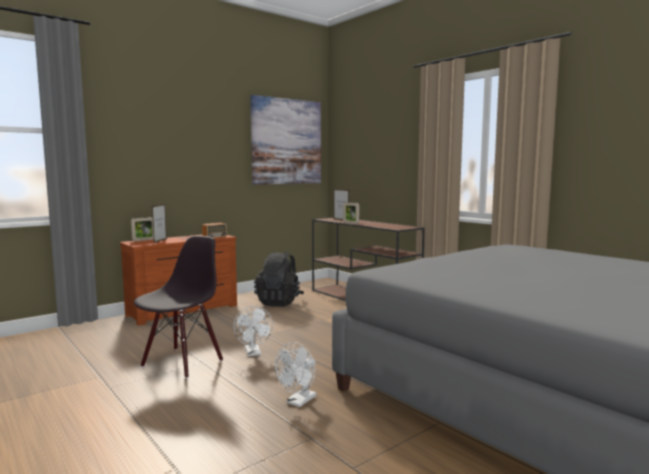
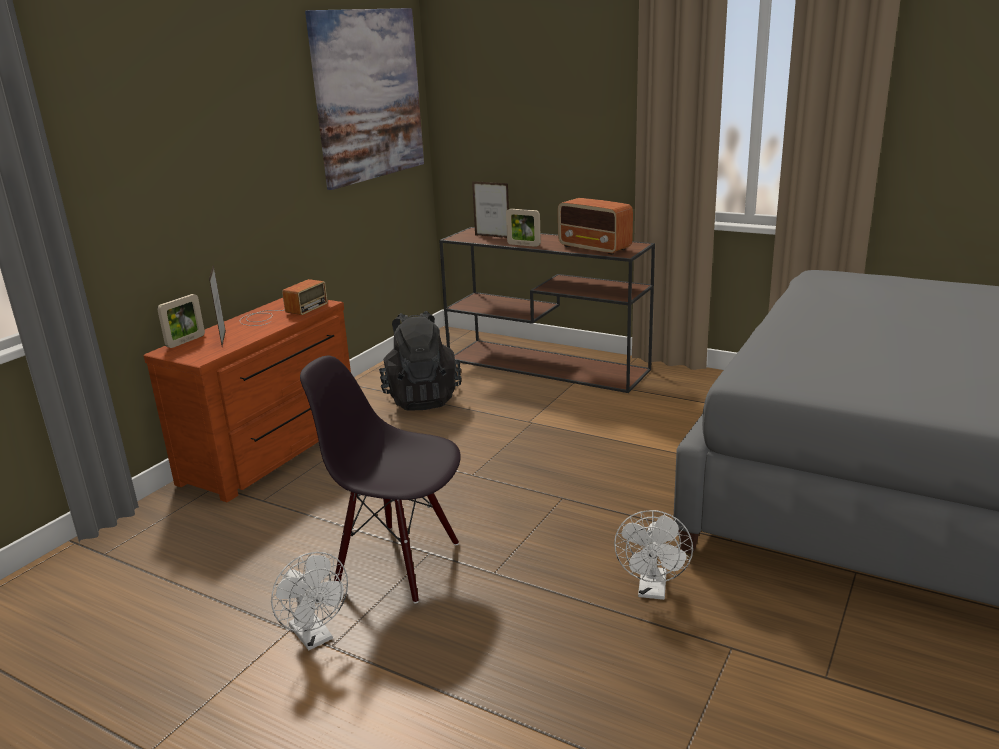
camera: 20 degrees left, 15 degrees up
(182, 362) = (398, 563): black chair -> black chair turned 75 degrees counterclockwise
(253, 353) = (493, 516): white fan -> white fan (315, 637)
(386, 226) = (595, 248): none -> radio

